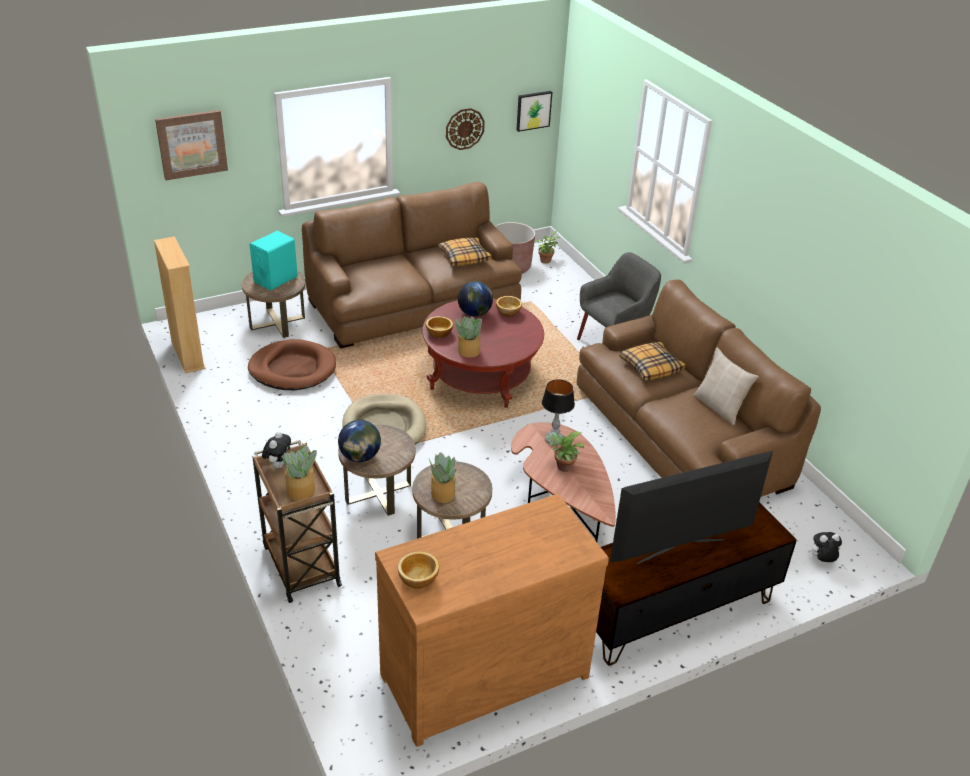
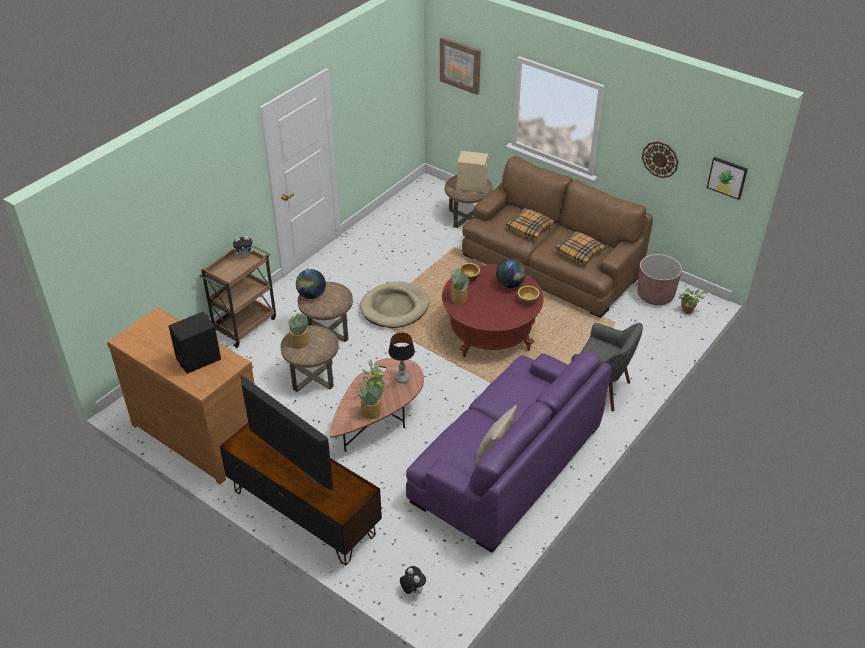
camera: 65 degrees right, 5 degrees up
(187, 355) = (400, 199): beige bookcase -> none
(276, 279) = (472, 186): turquoise speaker -> beige speaker
(292, 369) = (423, 245): brown dog bed -> none
(301, 490) = (228, 273): potted plant -> potted plant (371, 412)
(418, 579) = (142, 330): bowl -> none
(523, 538) = (199, 359): none -> black speaker
(650, 367) = (517, 396): pillow -> pillow (530, 228)
(679, 436) = (507, 463): brown sofa -> purple sofa

